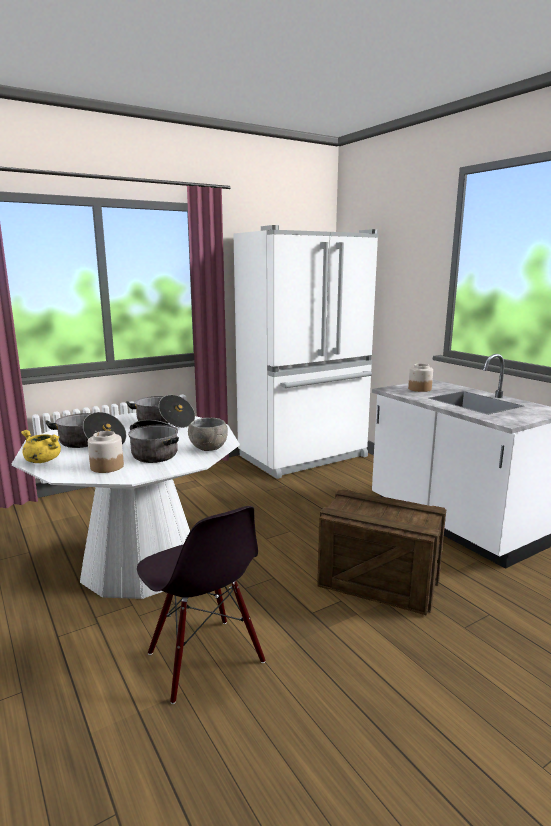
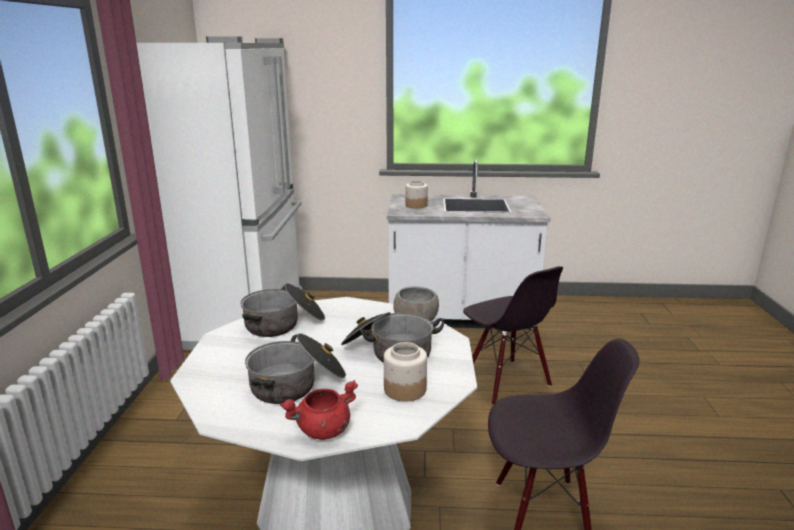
camera: 55 degrees left, 5 degrees up
(42, 460) = (323, 431): yellow cooking pot -> red cooking pot
(378, 581) = (505, 382): crate -> black chair

